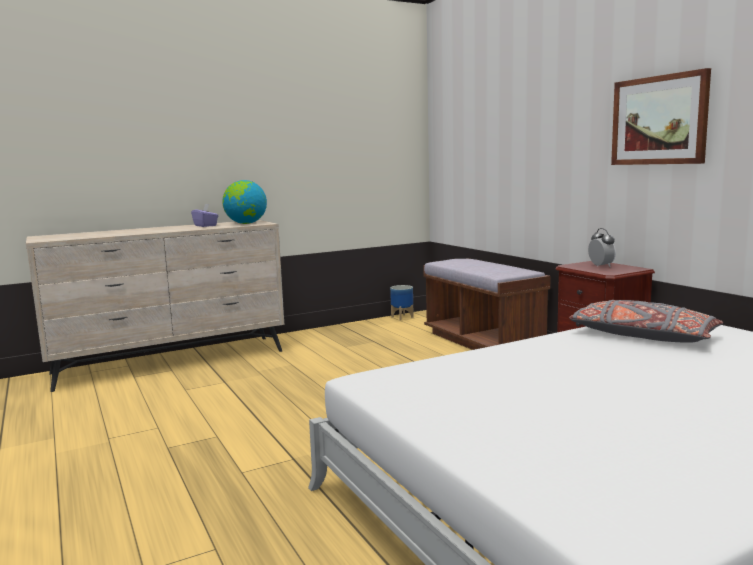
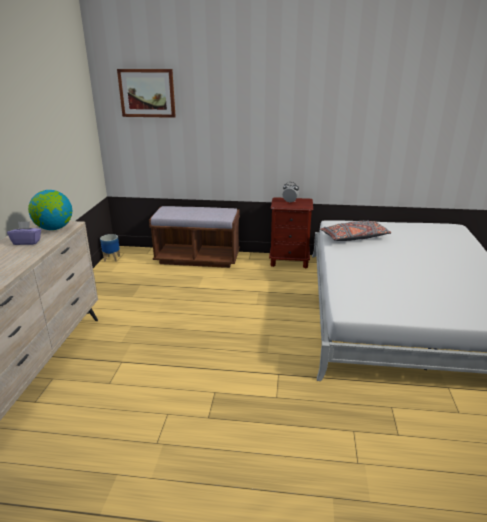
camera: 55 degrees left, 15 degrees up
(659, 120) = (313, 121): picture -> picture (147, 93)

